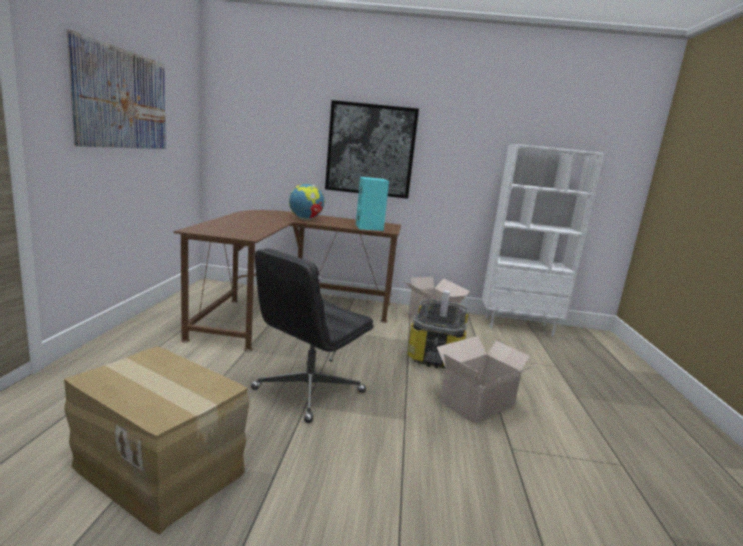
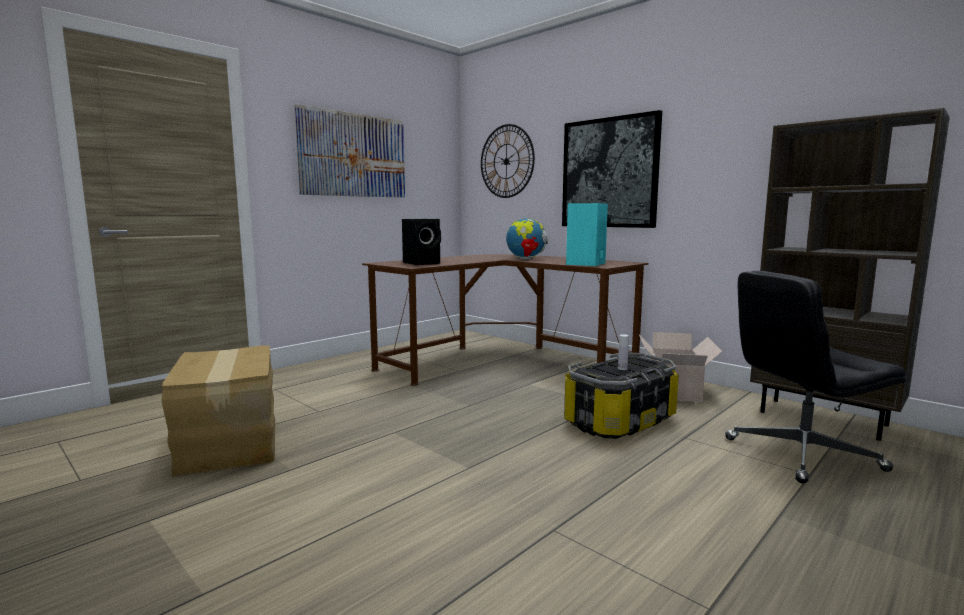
camera: 40 degrees right, 5 degrees down
(241, 230) = (422, 263): none -> black speaker
(262, 121) = (506, 161): none -> wall clock
(308, 391) = (413, 423): black office chair -> black office chair (801, 454)
(479, 403) = (590, 478): cardboard box -> none
(518, 326) = (823, 418): white bookcase -> brown bookcase

